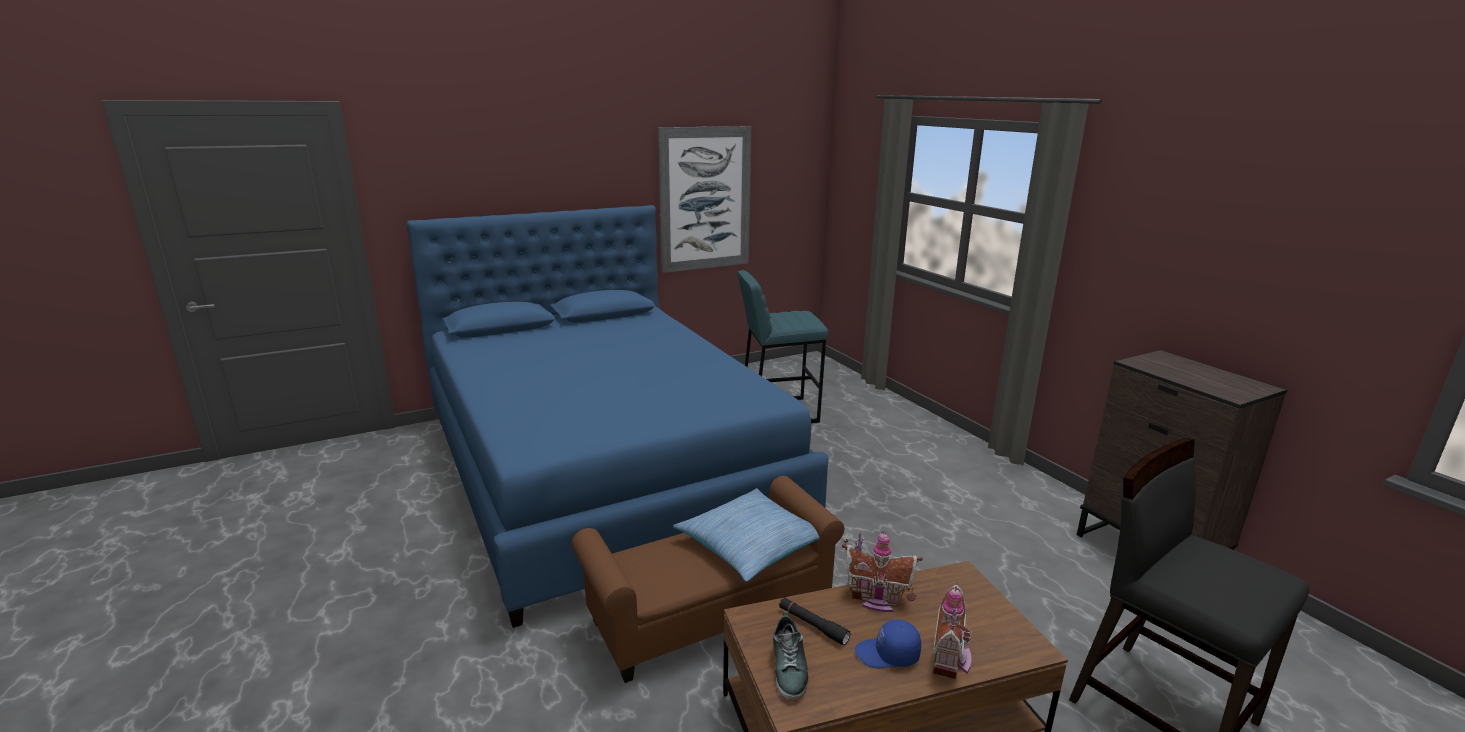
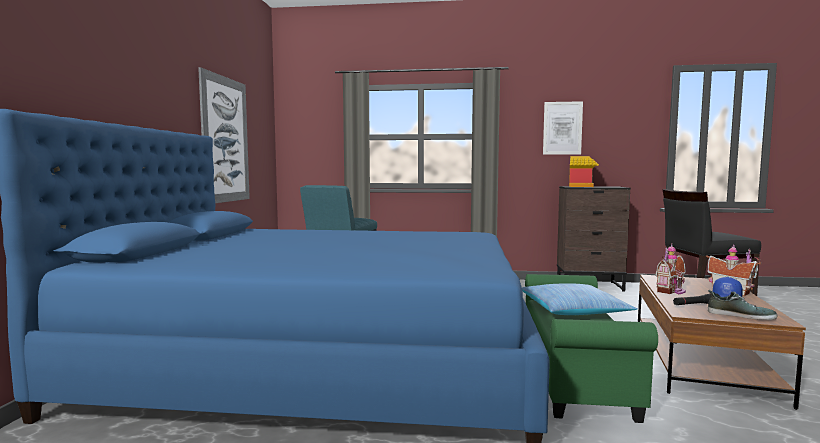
camera: 55 degrees left, 15 degrees down
(710, 614) = (574, 376): brown ottoman -> green ottoman
(1177, 367) = (583, 186): none -> toy house
(1195, 234) = (562, 128): none -> picture

